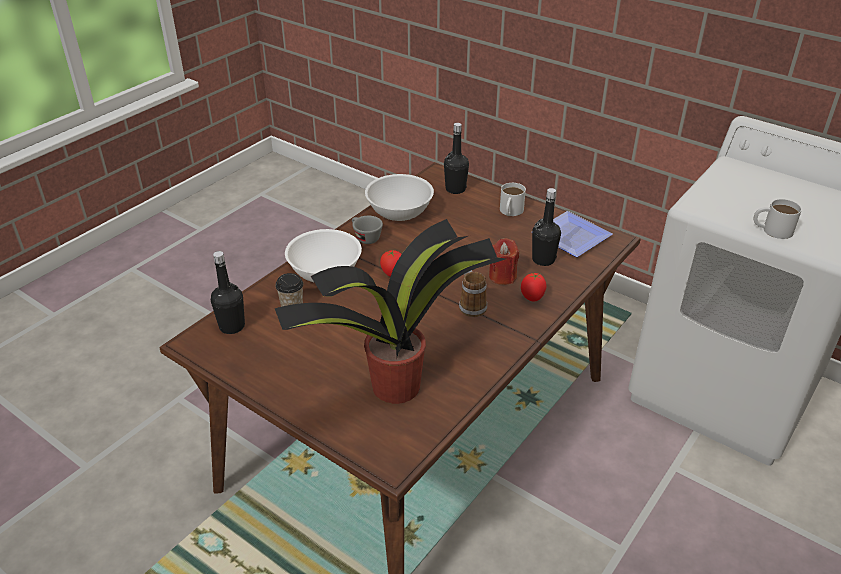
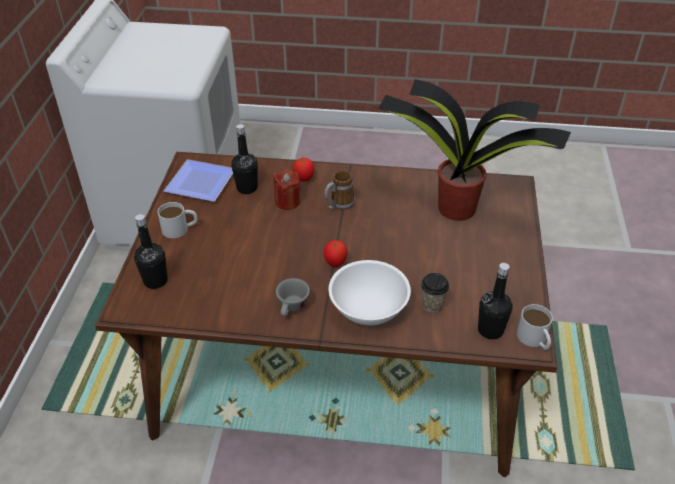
camera: 120 degrees left, 5 degrees up
(399, 212) = (229, 304): white bowl -> none
(771, 230) = (197, 53): white mug -> white mug (534, 340)

